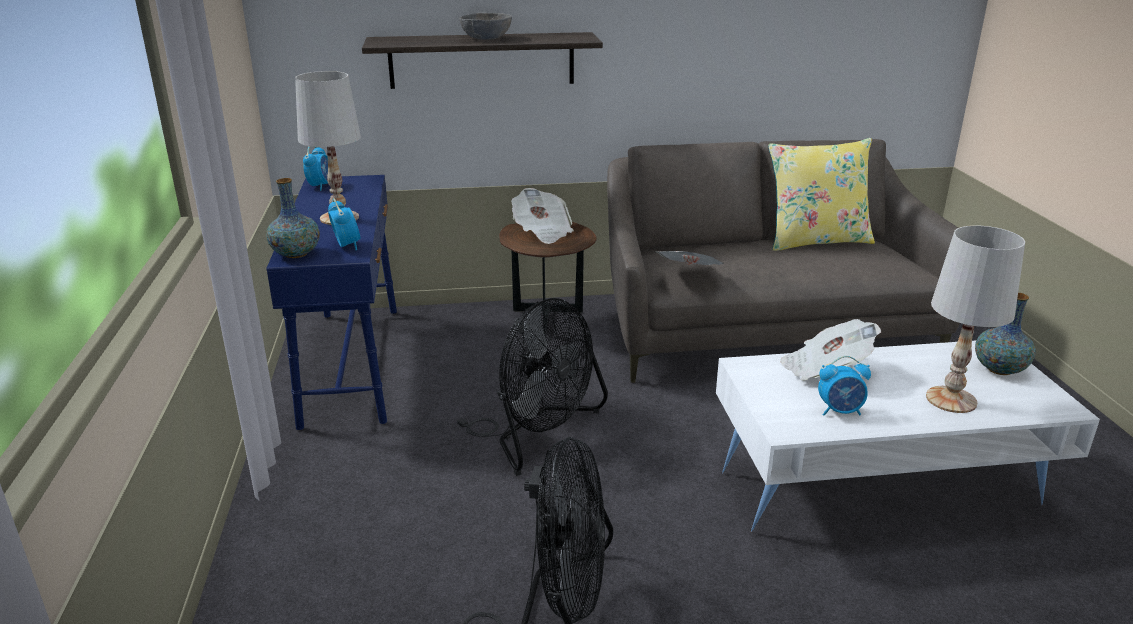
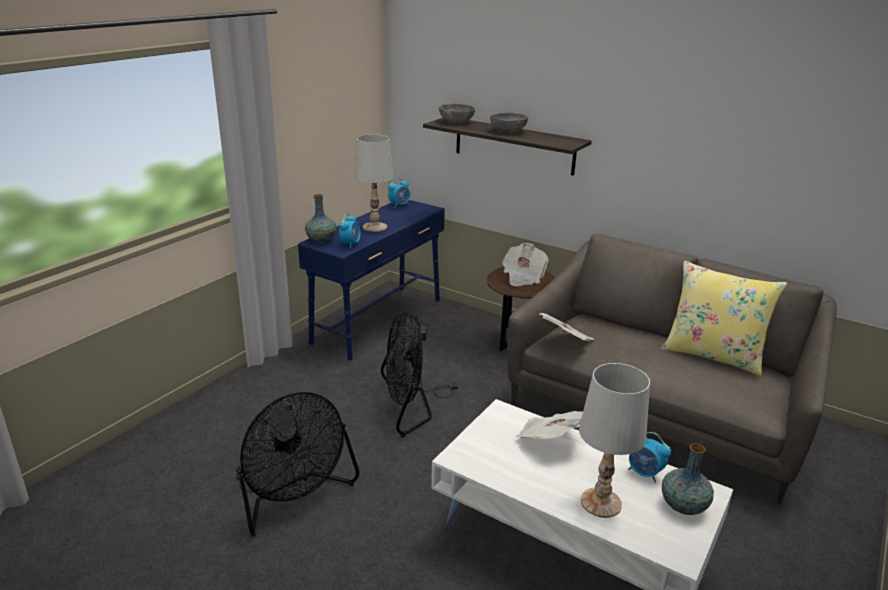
camera: 40 degrees right, 0 degrees up
(398, 39) = (456, 122): none -> grey bowl
(534, 434) = (412, 404): black fan -> black fan turned 90 degrees clockwise
(840, 411) = (509, 467): alarm clock -> alarm clock (644, 473)

